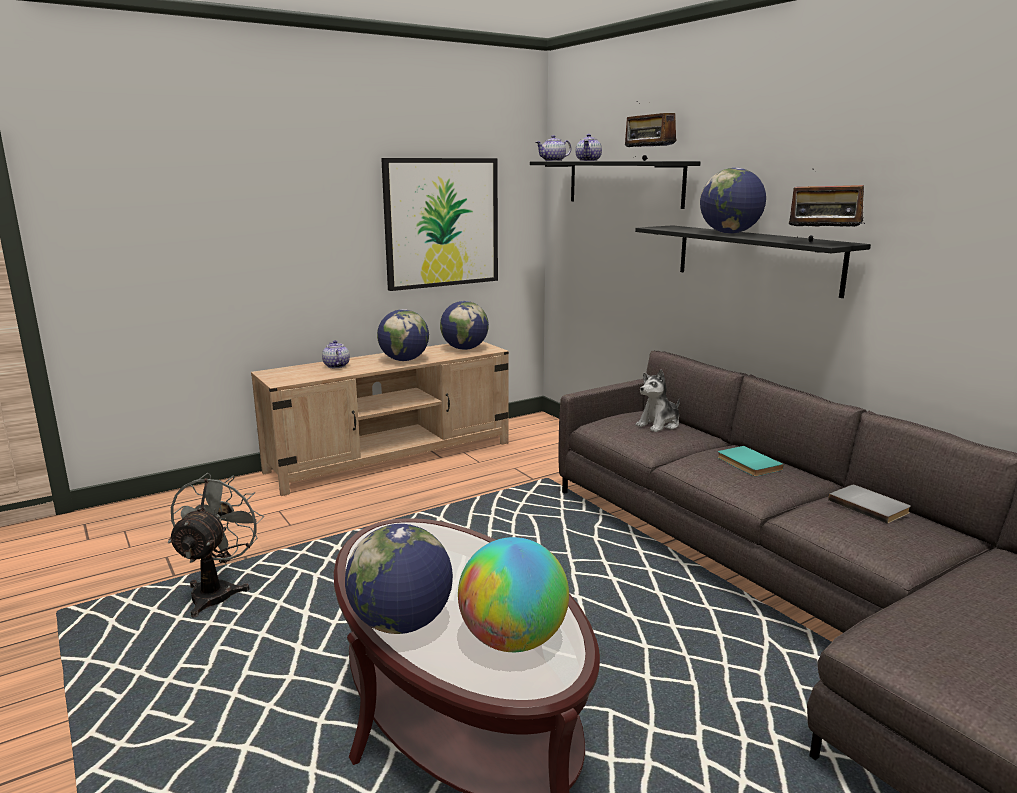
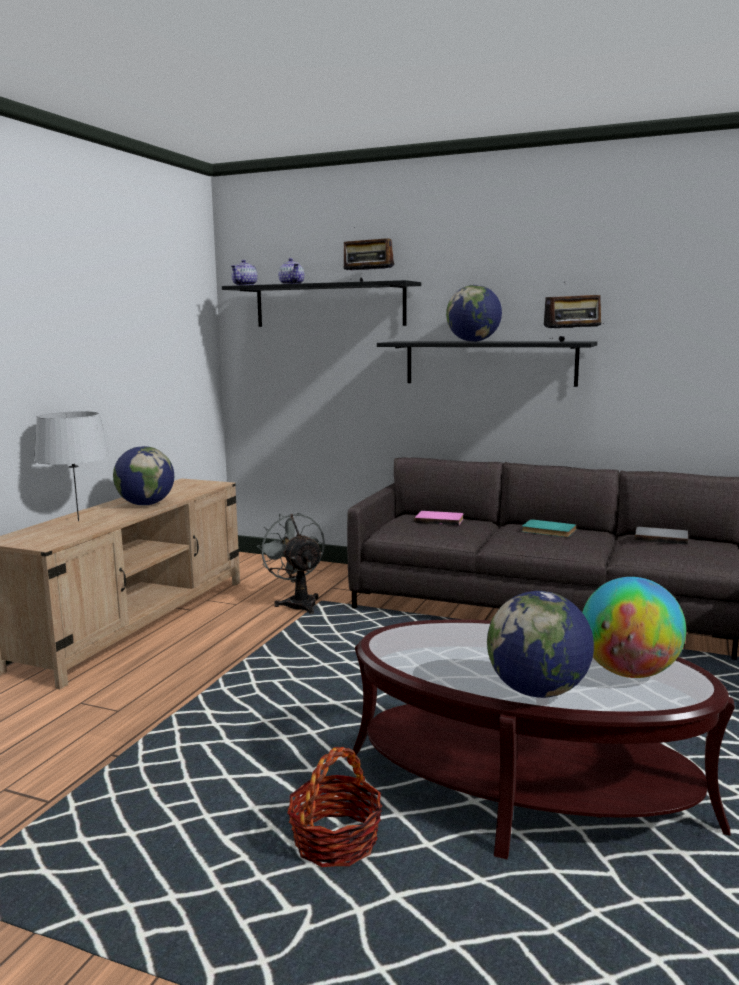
camera: 35 degrees left, 5 degrees down
(217, 591) = (135, 794): grey fan -> grey fan (298, 603)
(273, 685) = (335, 841): none -> basket
(336, 366) = (78, 521): teapot -> grey table lamp
(442, 223) = (143, 351): picture -> none
(464, 349) = (188, 487): globe -> none
(659, 425) = (439, 520): plush toy -> pink book

